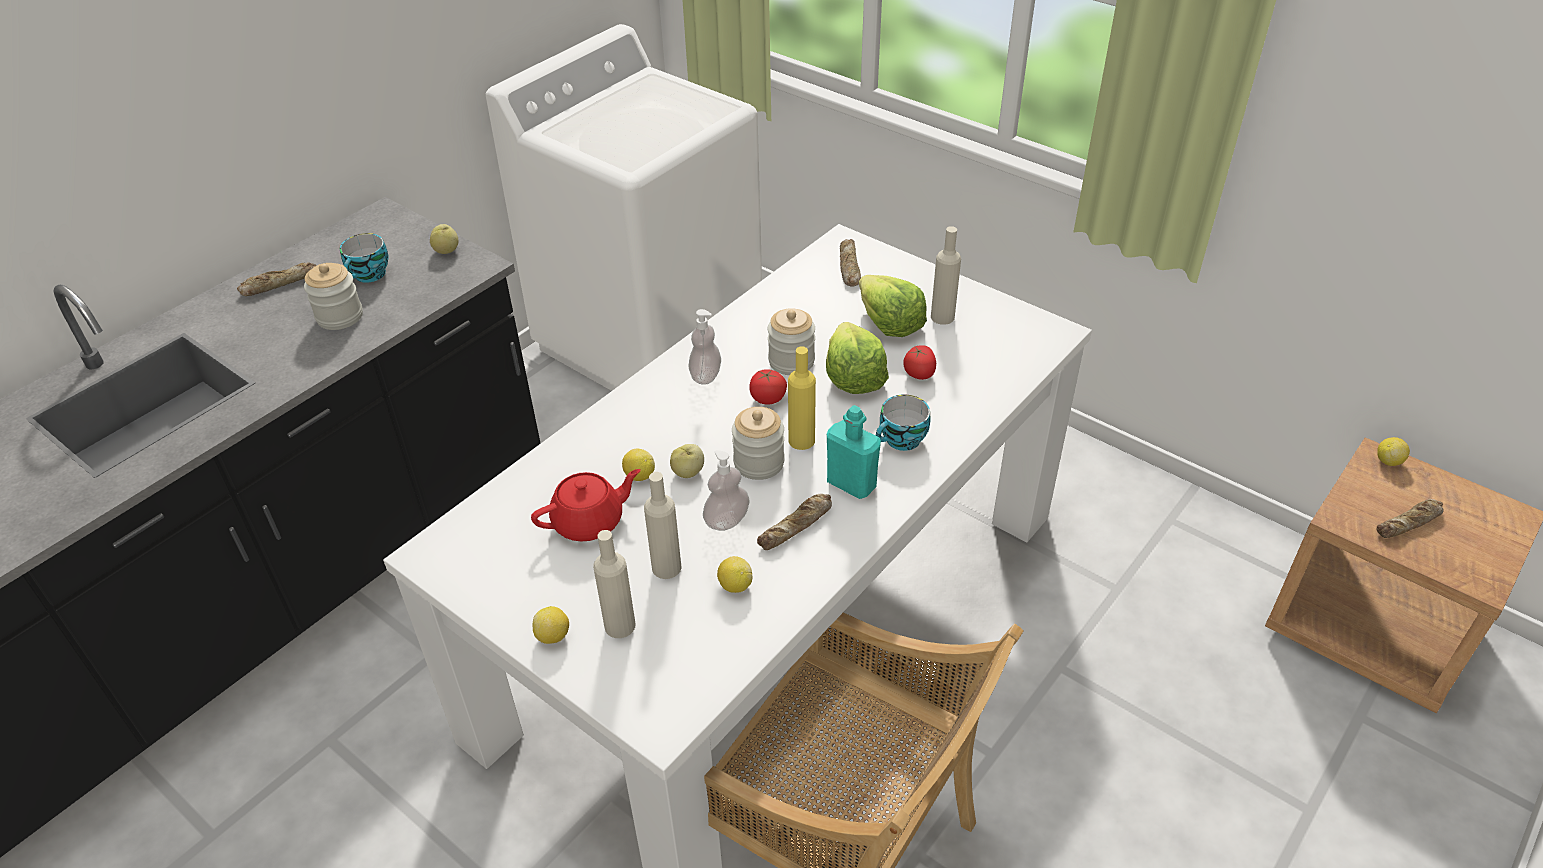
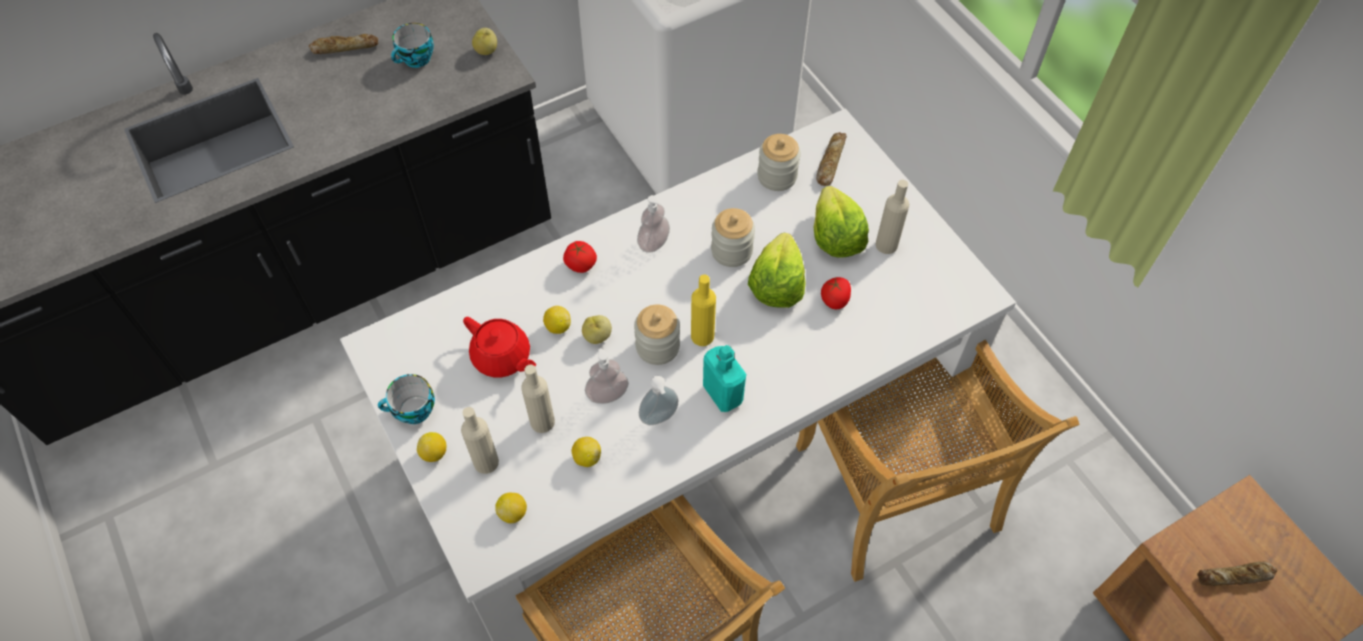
camera: 20 degrees right, 15 degrees up
(340, 316) = (378, 97): jar -> jar (777, 176)
(590, 521) = (502, 357): red teapot -> red teapot turned 45 degrees clockwise
(768, 398) = (694, 283): tomato -> tomato (581, 264)
(796, 526) = (659, 419): bread -> soap dispenser
(902, 441) = (785, 365): cup -> cup (413, 412)
(1025, 600) = (897, 491): none -> beige chair
(1388, 461) = (1256, 507): lemon -> lemon (513, 513)

